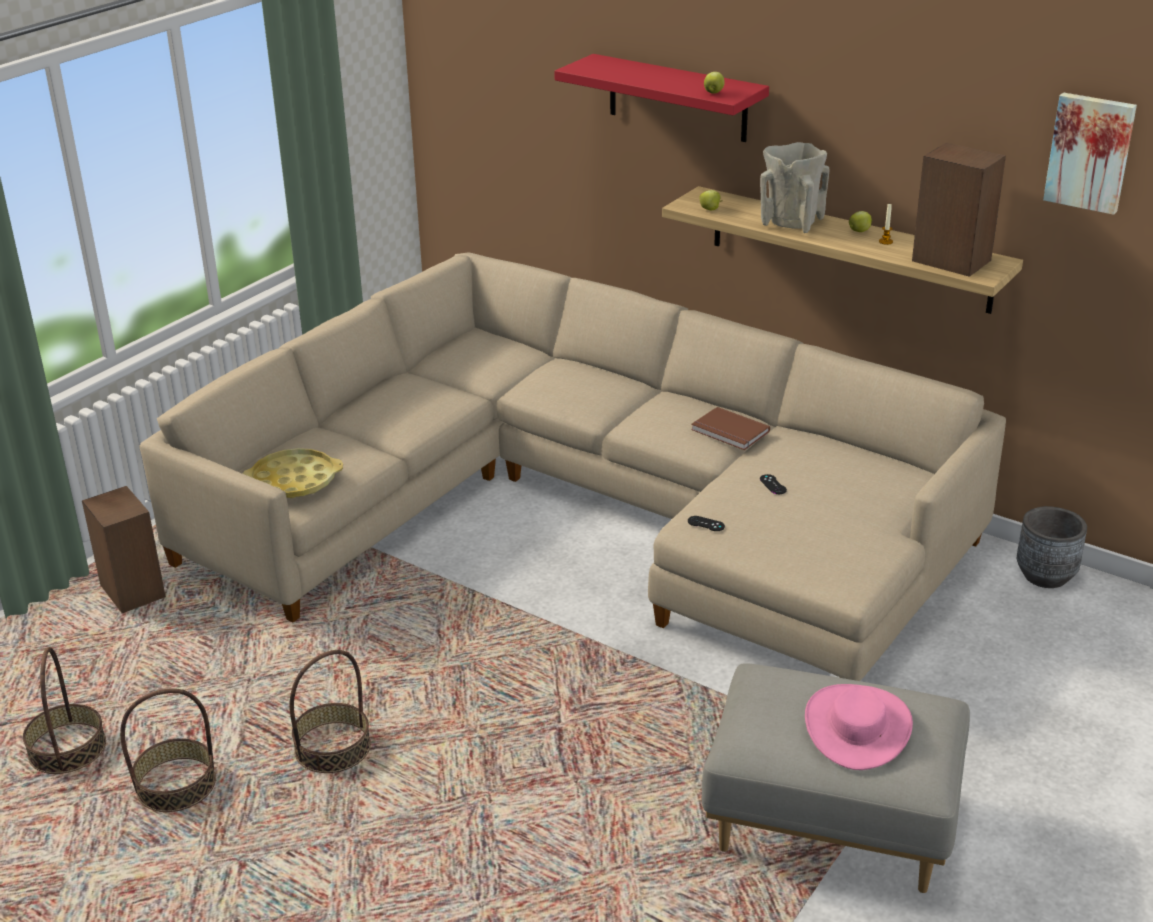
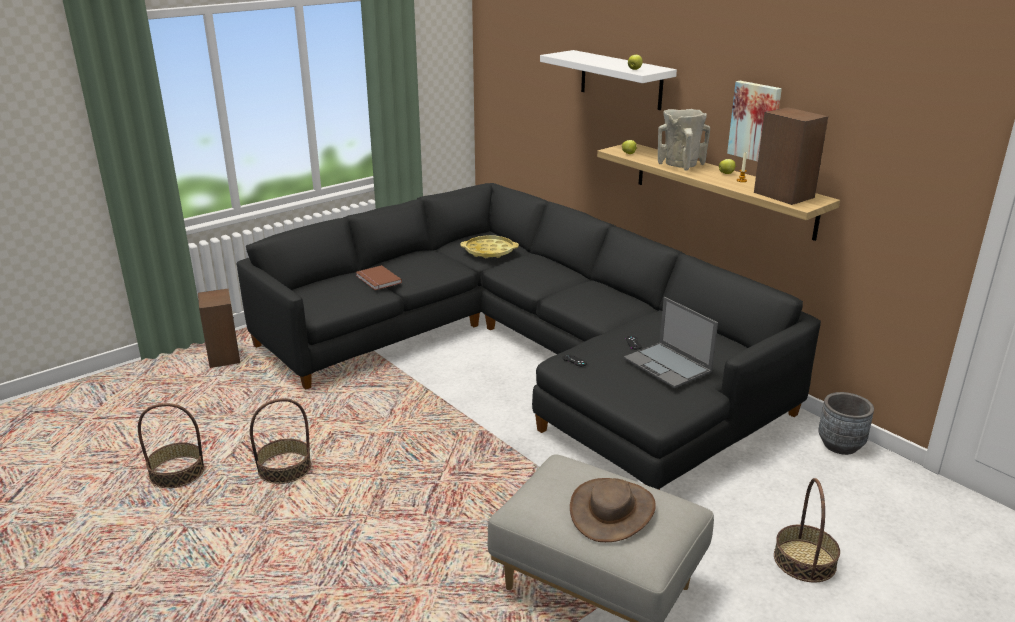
camera: 15 degrees right, 5 degrees down
(67, 748) = (129, 439): basket -> basket (804, 560)
(294, 481) = (322, 297): yellow tray -> yellow tray (489, 251)
(584, 512) = (525, 354): beige sofa -> black sofa
(677, 98) = (621, 80): red shelf -> white shelf
(729, 432) = (620, 308): brown book -> brown book (377, 280)
(834, 512) = (668, 365): none -> laptop
(857, 727) = (612, 511): pink hat -> brown hat
(1090, 152) = (892, 115): picture -> picture (755, 121)

